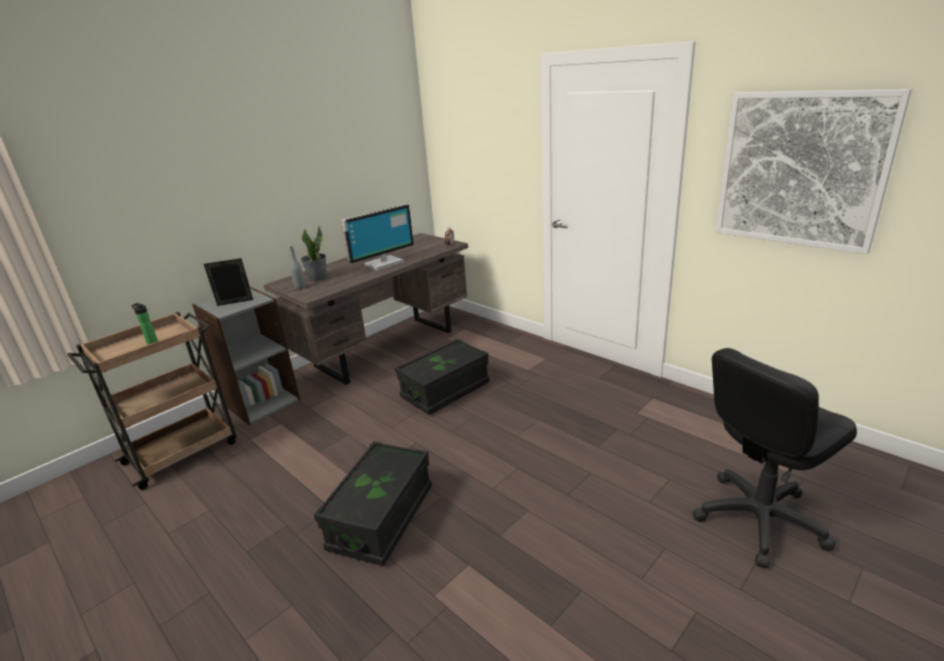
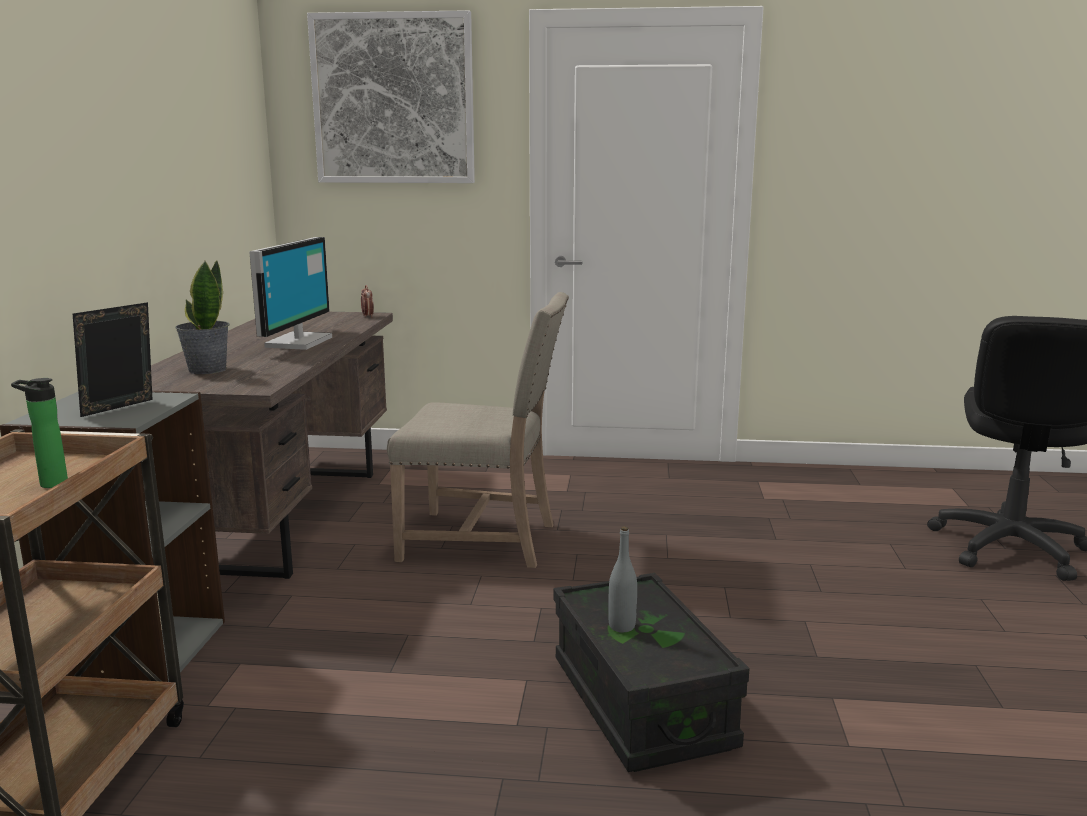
camera: 40 degrees left, 10 degrees down
(300, 287) = (199, 382): grey bottle -> grey bottle (622, 626)
(445, 391) = (484, 540): black storage box -> beige chair
(800, 170) = (896, 156): picture -> picture (393, 99)

